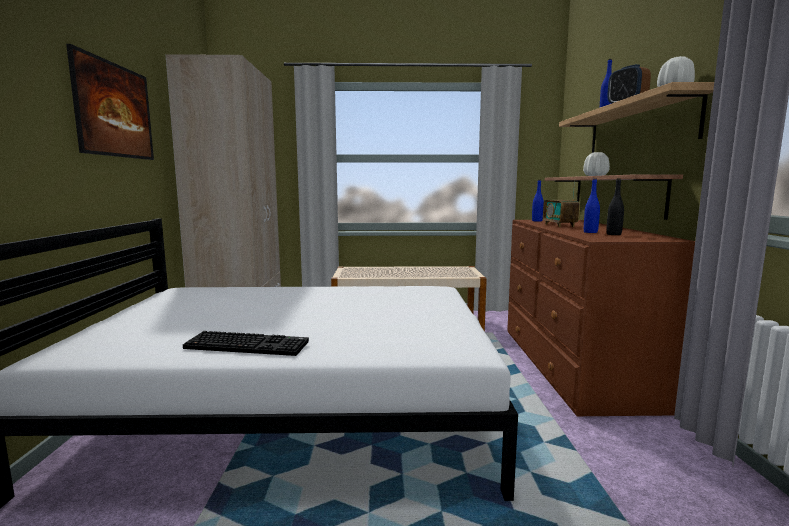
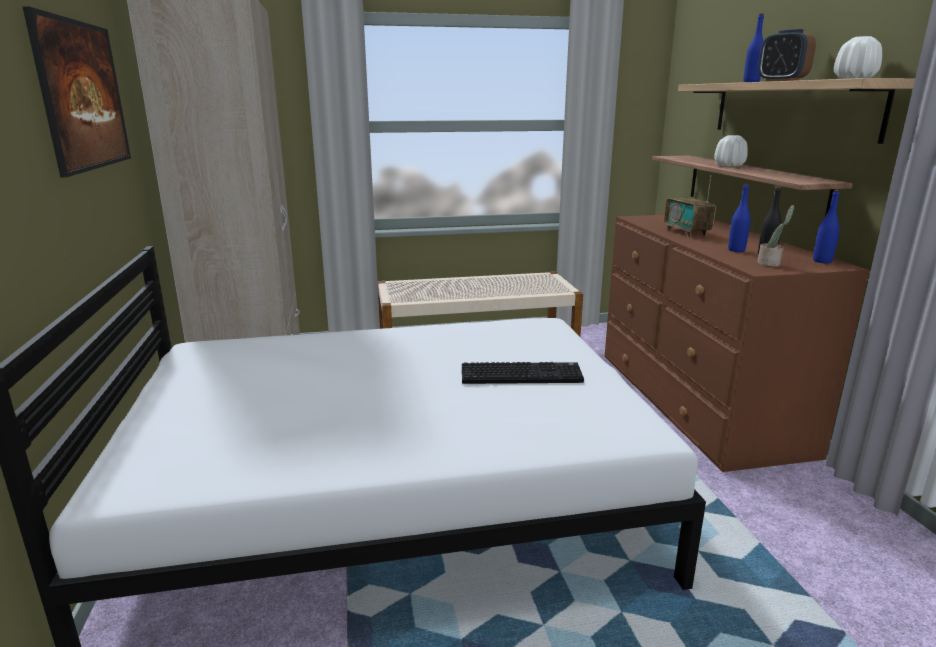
camera: 10 degrees left, 10 degrees up
(249, 345) = (373, 446): keyboard -> keyboard (522, 374)
(537, 221) = (649, 220): blue bottle -> blue bottle (822, 261)
(611, 237) = (770, 264): none -> potted plant

